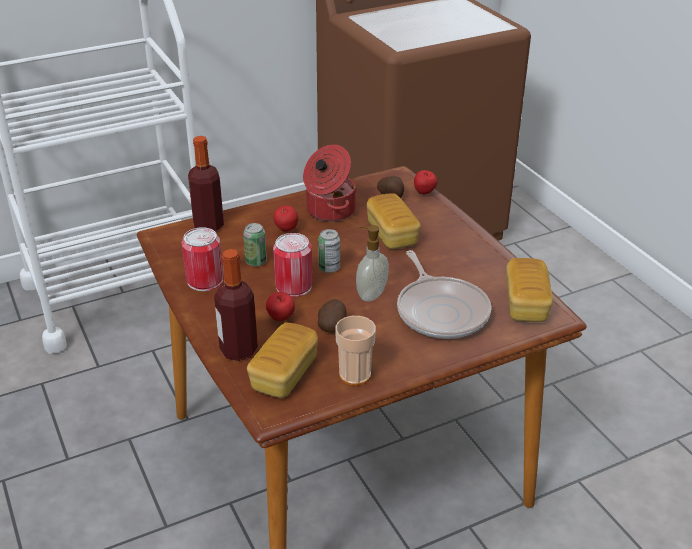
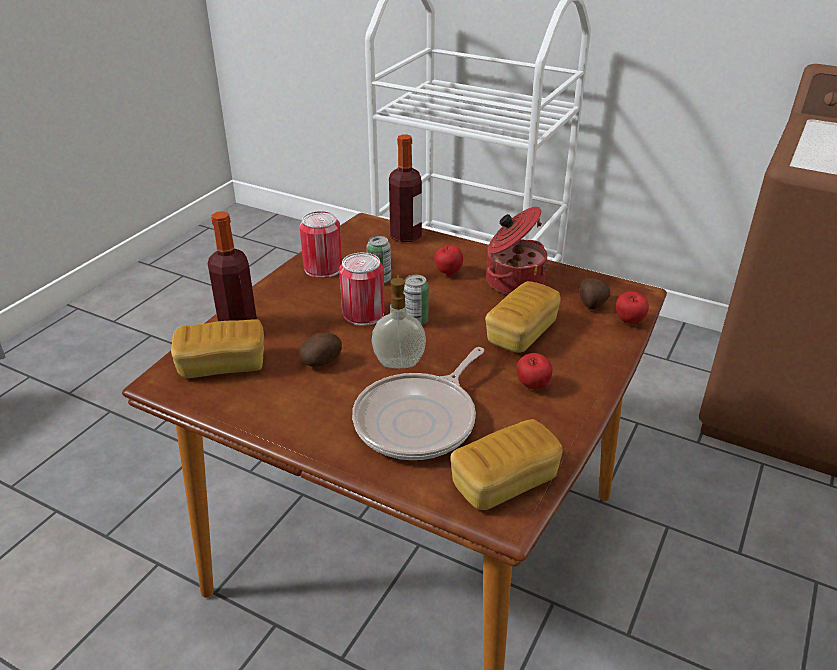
camera: 55 degrees right, 0 degrees up
(281, 319) = (304, 329): apple -> apple (532, 387)
(355, 375) = (255, 407): cup -> none

